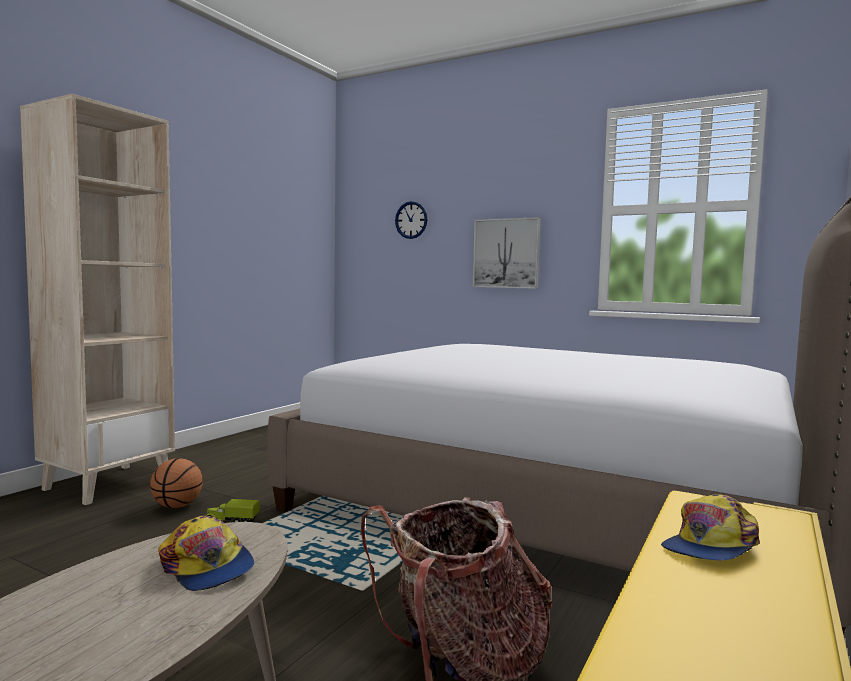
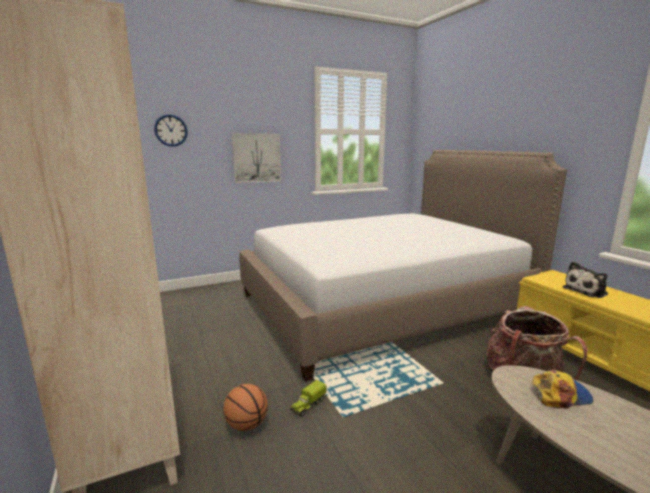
camera: 55 degrees left, 10 degrees up
(710, 546) = (587, 291): cap -> plush toy

